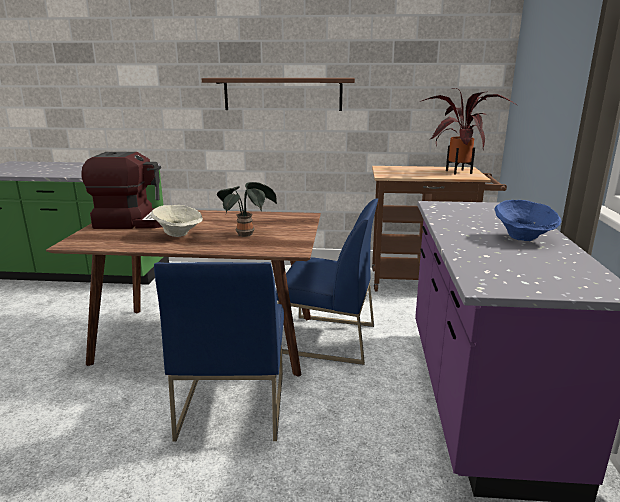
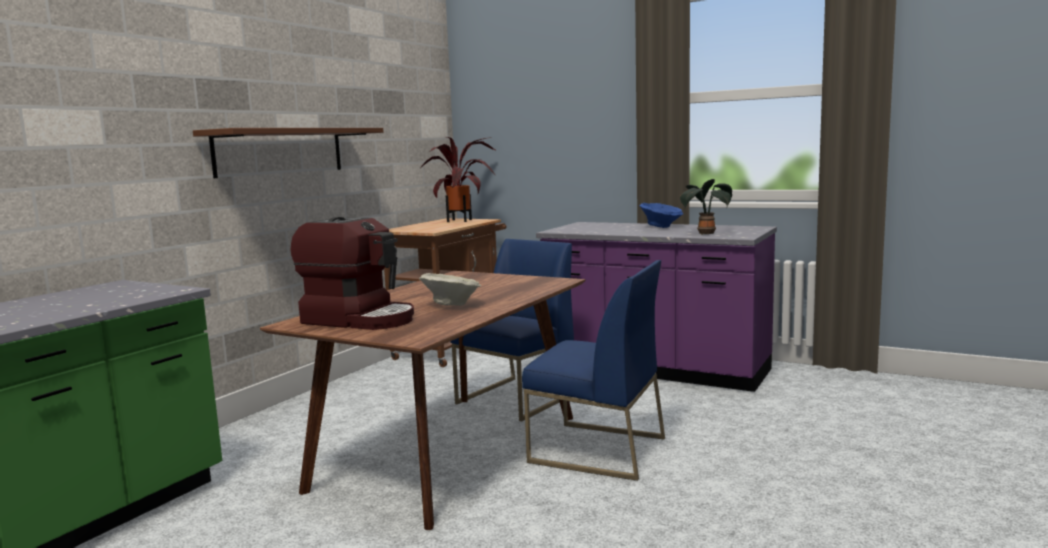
camera: 65 degrees left, 10 degrees down
(134, 222) = (360, 319): coffee machine -> coffee machine turned 90 degrees clockwise
(247, 234) = (492, 288): potted plant -> potted plant (705, 233)

